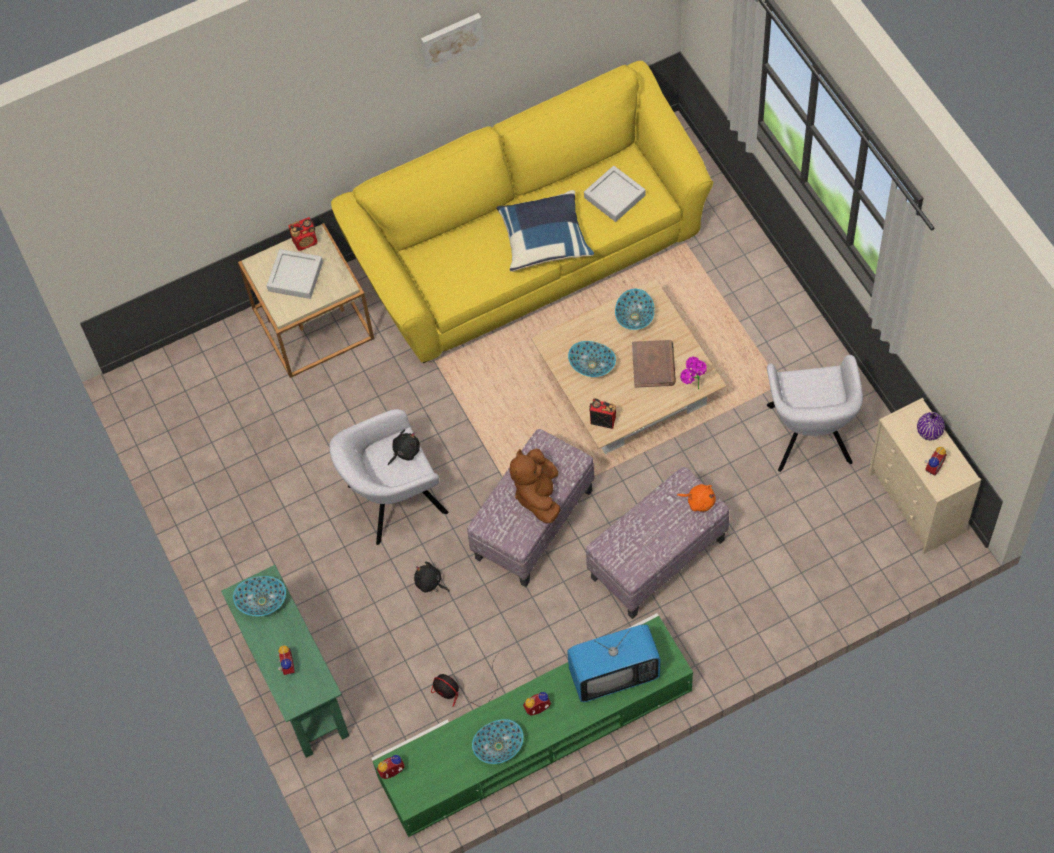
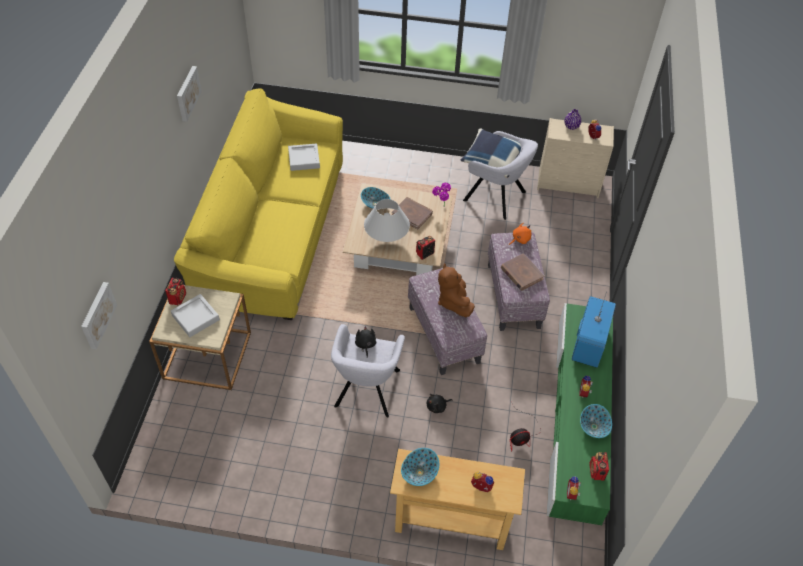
camera: 60 degrees left, 10 degrees down
(142, 205) = (97, 315): none -> picture
(298, 689) = (451, 523): green console table -> beige console table
(440, 782) = (596, 472): none -> radio
(538, 495) = (453, 302): brown plush toy -> brown plush toy turned 45 degrees clockwise
(544, 240) = (297, 201): blue pillow -> blue pillow (492, 160)
(592, 365) = (386, 237): bowl -> white table lamp
(643, 537) = (521, 273): none -> brown book

